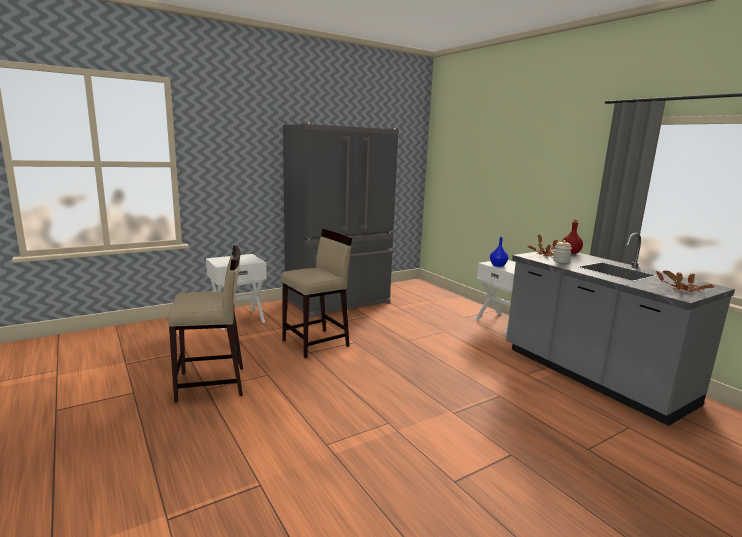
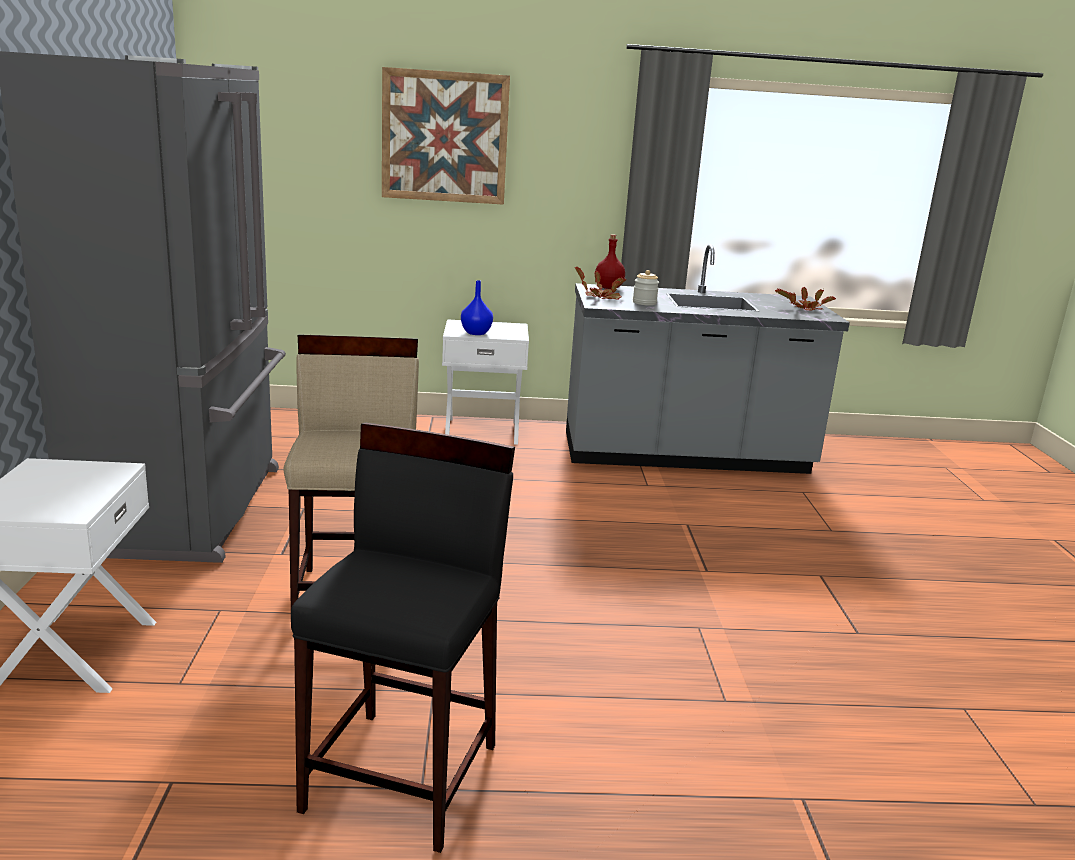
camera: 60 degrees left, 5 degrees up
(212, 384) = (404, 776): beige stool -> black stool
(515, 161) = (444, 137): none -> picture

